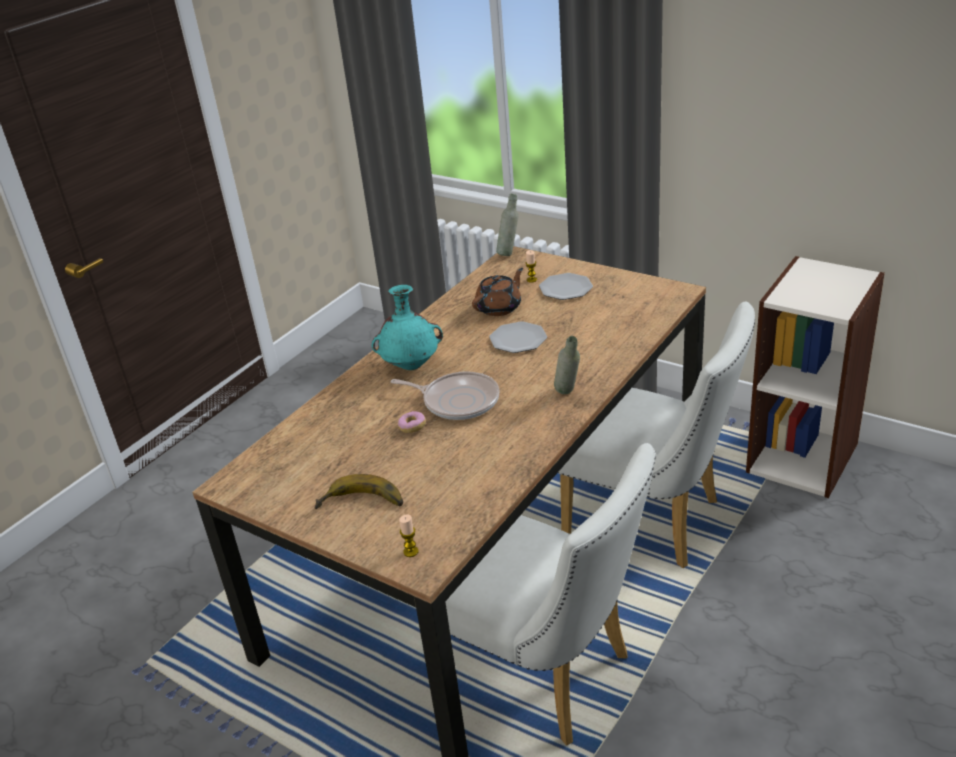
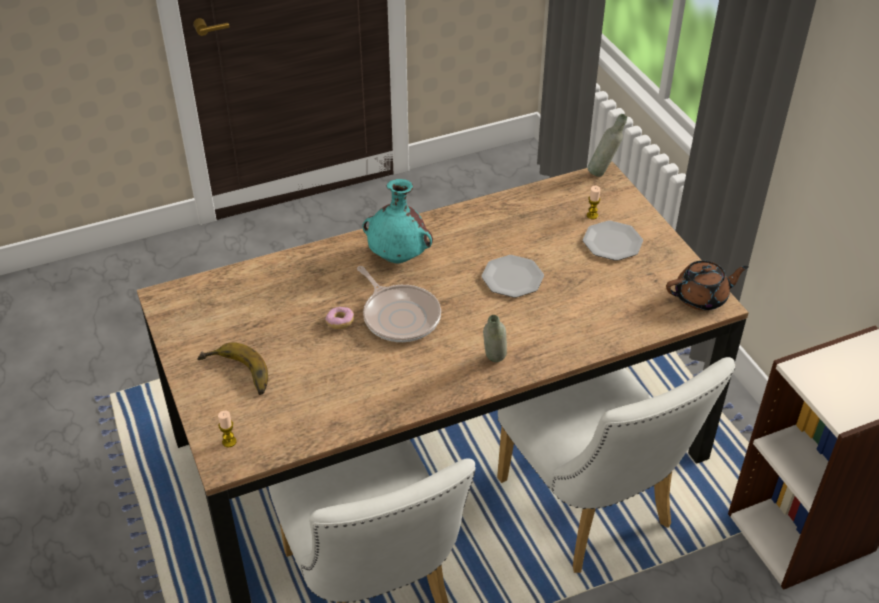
camera: 30 degrees right, 10 degrees up
(499, 308) = (532, 233): brown teapot -> brown teapot (702, 297)

